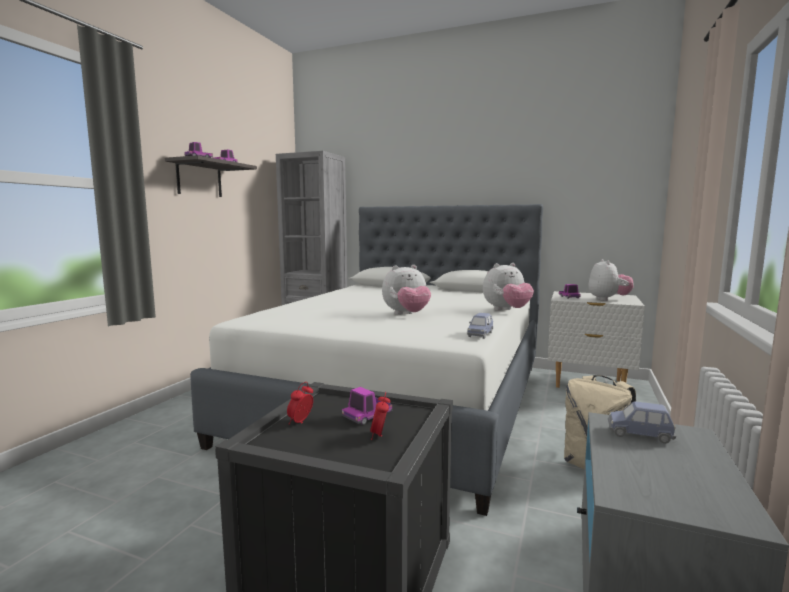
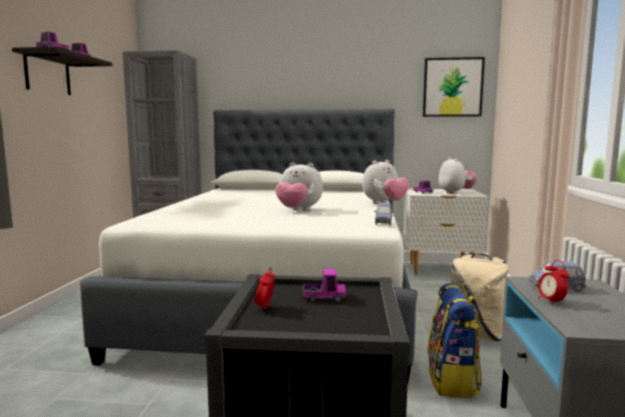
camera: 15 degrees left, 0 degrees up
(367, 416) = (324, 297): toy truck -> toy truck turned 120 degrees counterclockwise
(380, 436) = (350, 311): alarm clock -> alarm clock (551, 302)
(407, 314) = (298, 211): plush toy -> plush toy turned 60 degrees clockwise
(540, 520) = (453, 381): none -> backpack
(613, 179) = (452, 87): none -> picture

